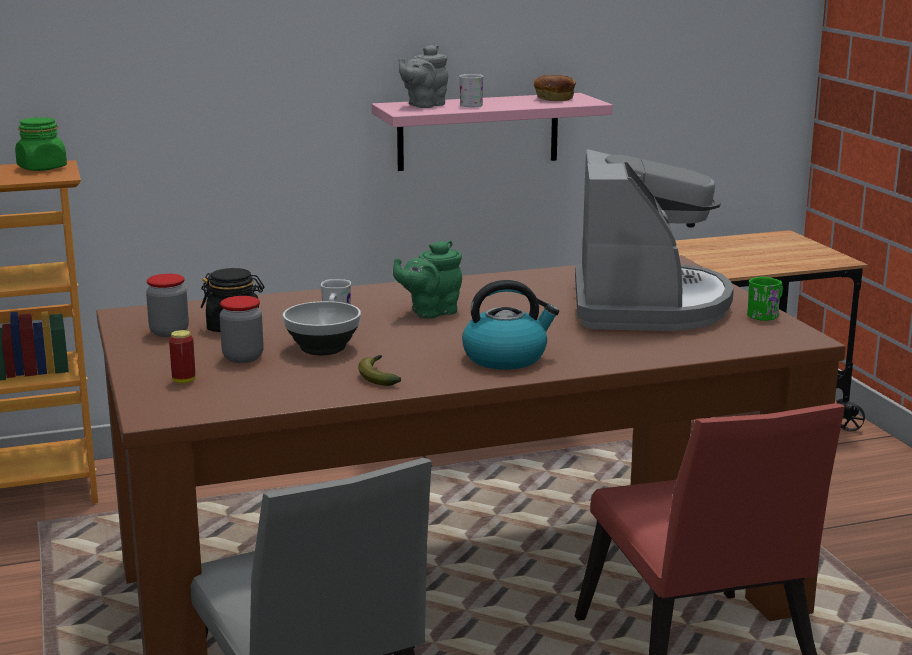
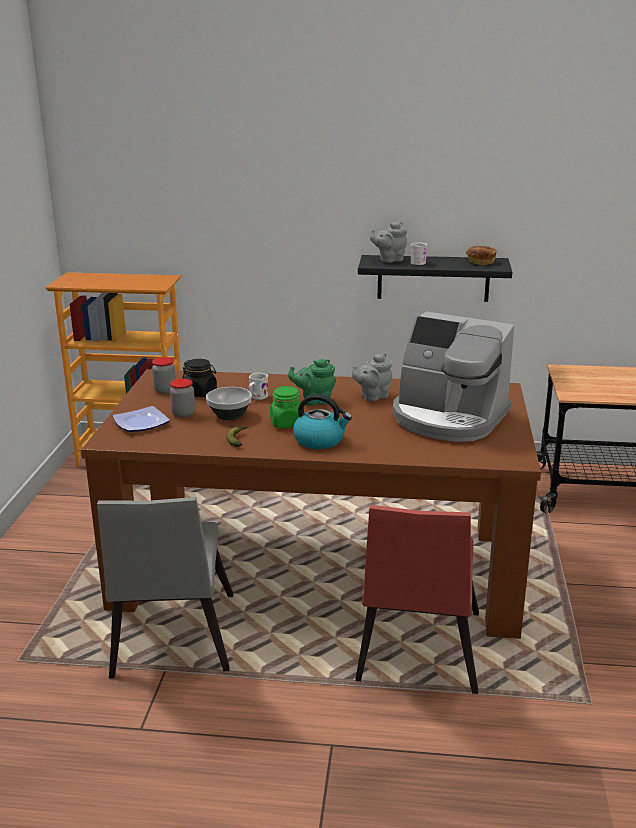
camera: 25 degrees right, 5 degrees up
(42, 168) = (157, 279): green jar -> green jar (286, 423)
(184, 380) = (140, 423): can -> plate
(478, 131) = (433, 278): pink shelf -> black shelf
(508, 295) = (373, 396): none -> grey teapot
(647, 306) = (448, 418): coffee machine -> coffee machine turned 90 degrees clockwise
(766, 315) = (516, 439): green mug -> none

